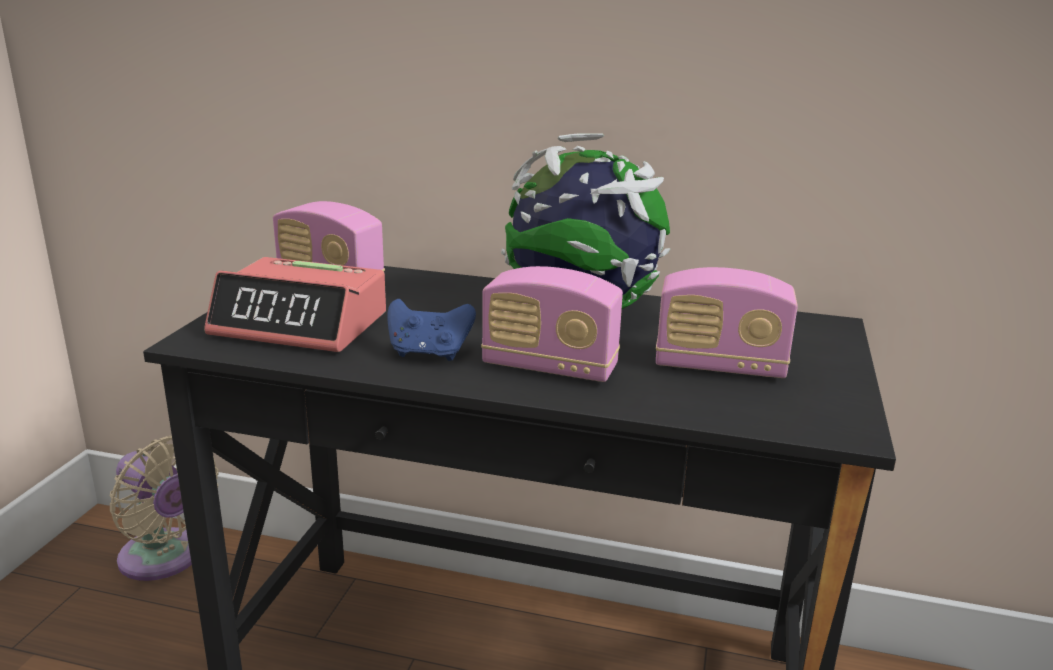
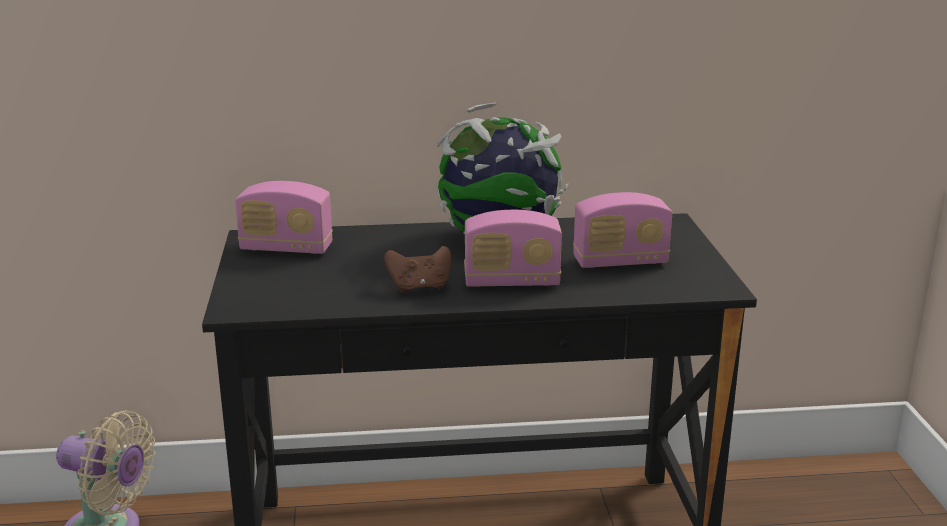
camera: 20 degrees left, 0 degrees up
(301, 324) = (301, 283): alarm clock -> none
(429, 353) = (420, 287): blue game controller -> brown game controller

